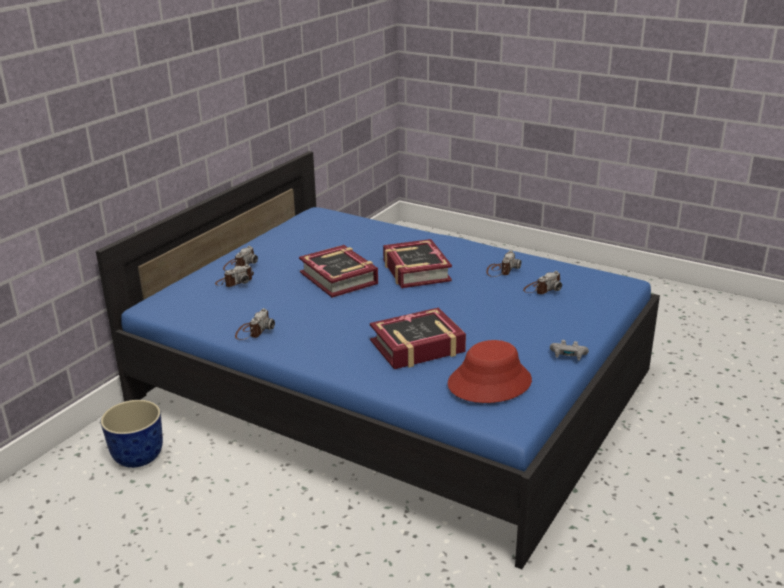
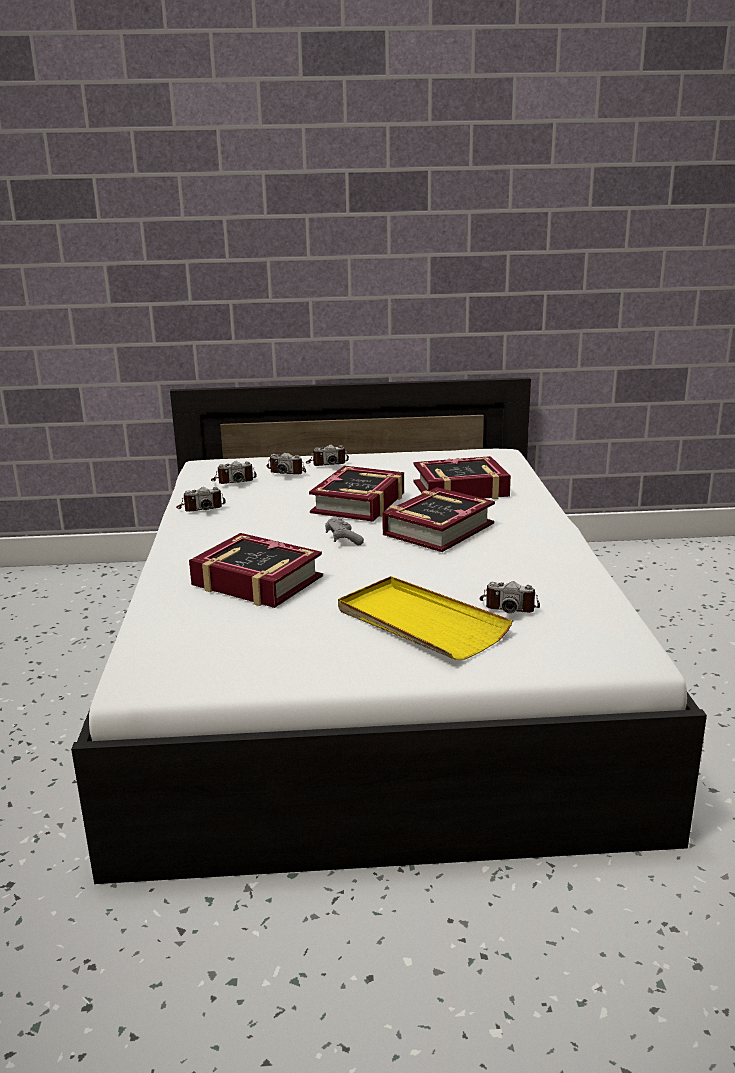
camera: 55 degrees right, 5 degrees down
(138, 457) = (121, 597): planter -> none
(362, 244) = (460, 490): none -> book
(392, 387) = (369, 666): blue bed -> white bed
(489, 382) = (216, 641): red hat -> none
(501, 270) = (522, 569): camera -> camera (234, 481)
(535, 317) = (420, 623): none -> yellow tray
(568, 356) = (342, 673): grey game controller -> grey game controller (343, 540)

